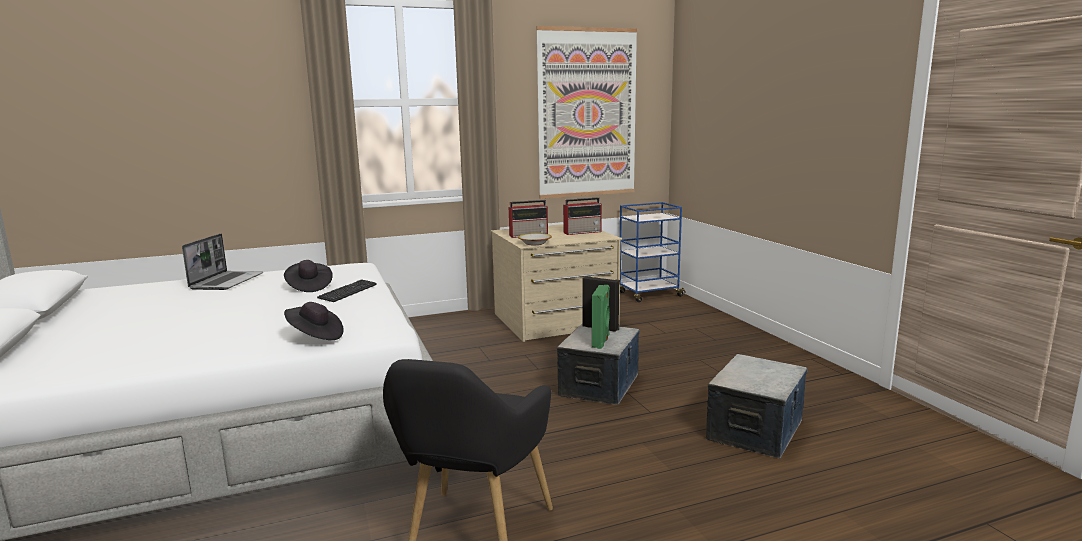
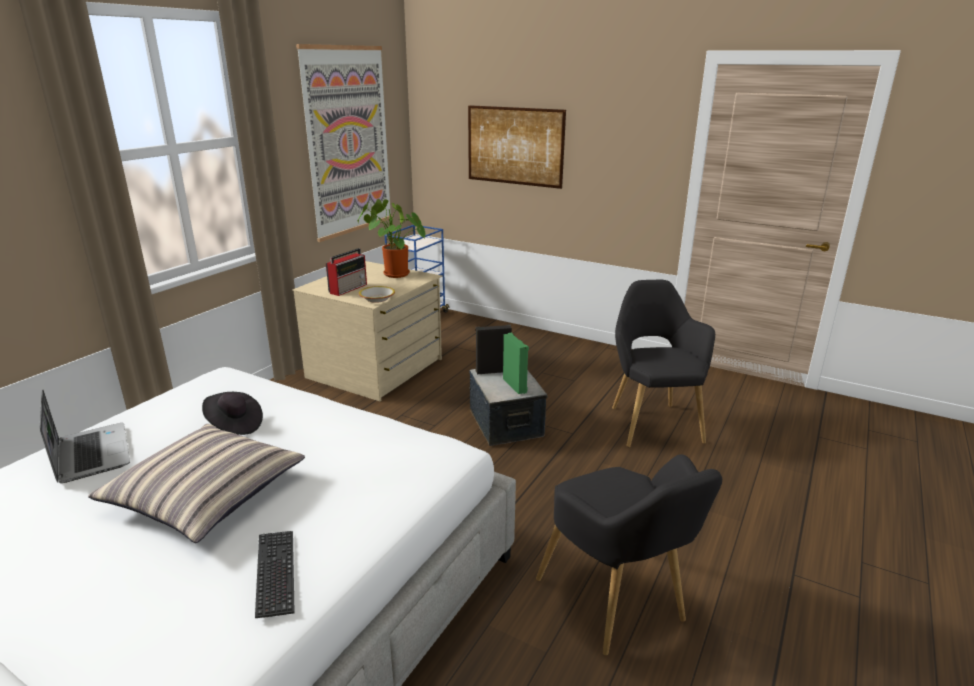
camera: 40 degrees left, 10 degrees up
(228, 310) = (205, 494): none -> pillow
(315, 336) = (402, 486): black hat -> none
(348, 292) = (302, 417): keyboard -> keyboard (276, 574)
(583, 232) = (393, 274): radio -> potted plant
(744, 118) = (514, 146): none -> picture
(756, 431) = (651, 421): storage box -> black armchair

